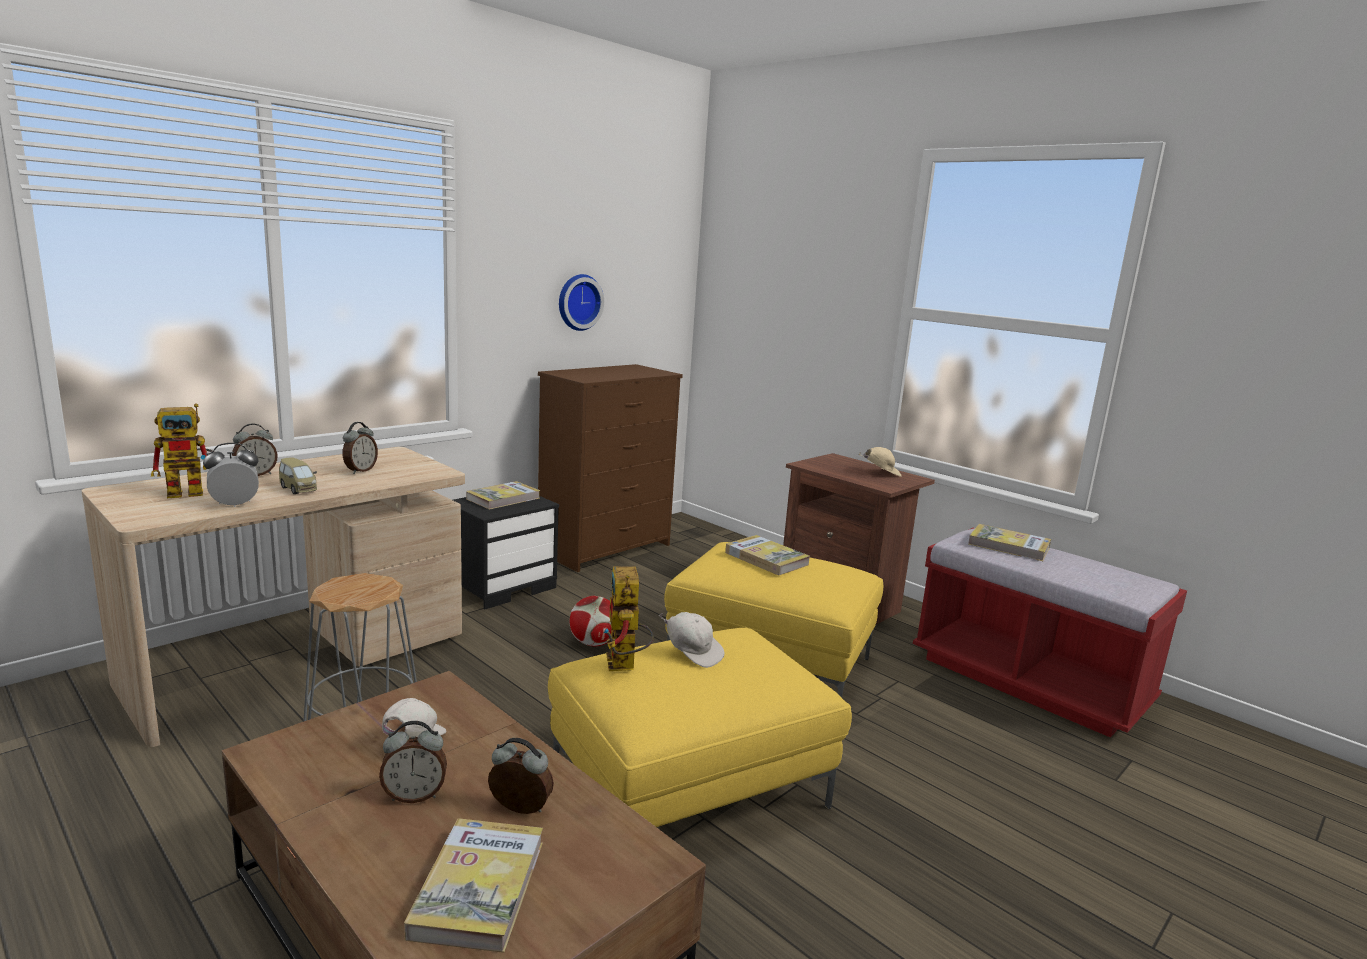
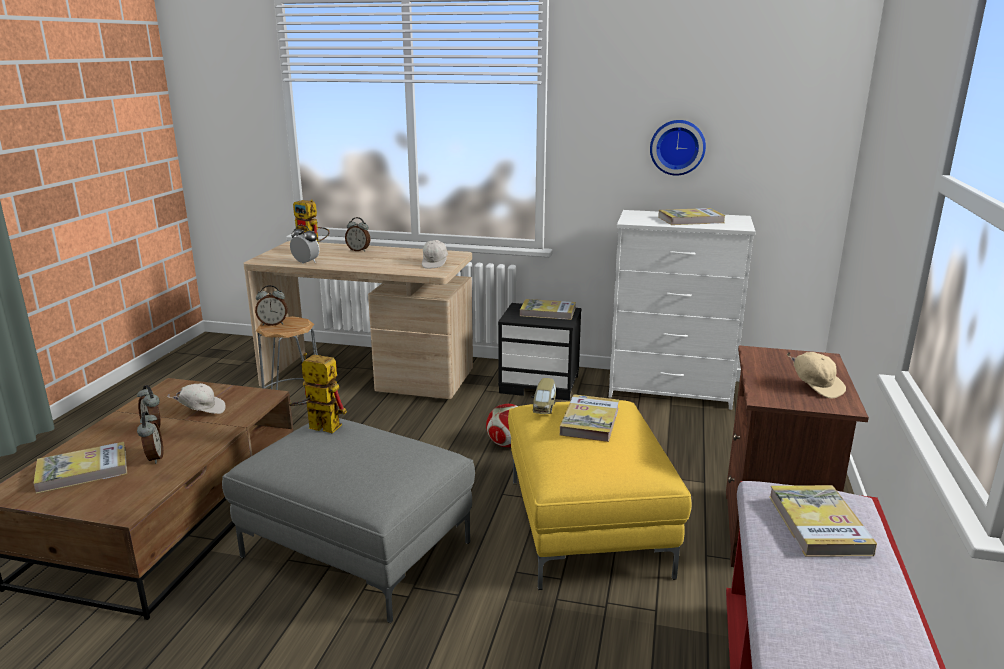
camera: 60 degrees right, 5 degrees up
(298, 489) = (349, 262): toy car -> toy car (544, 407)
(360, 470) = (404, 260): alarm clock -> alarm clock (273, 324)
(606, 548) = (671, 390): brown dresser -> white dresser
(617, 372) = (691, 220): none -> book
(625, 666) = (317, 427): toy robot -> toy robot turned 60 degrees clockwise
(690, 788) = (359, 549): yellow ottoman -> grey ottoman
(692, 653) = (361, 442): white cap -> white cap (435, 264)

